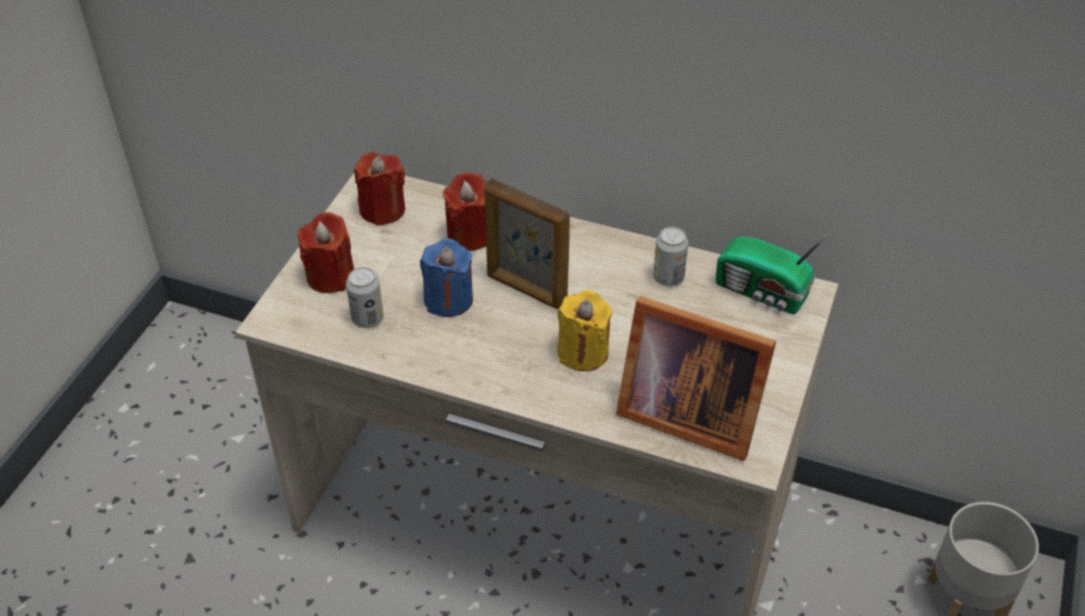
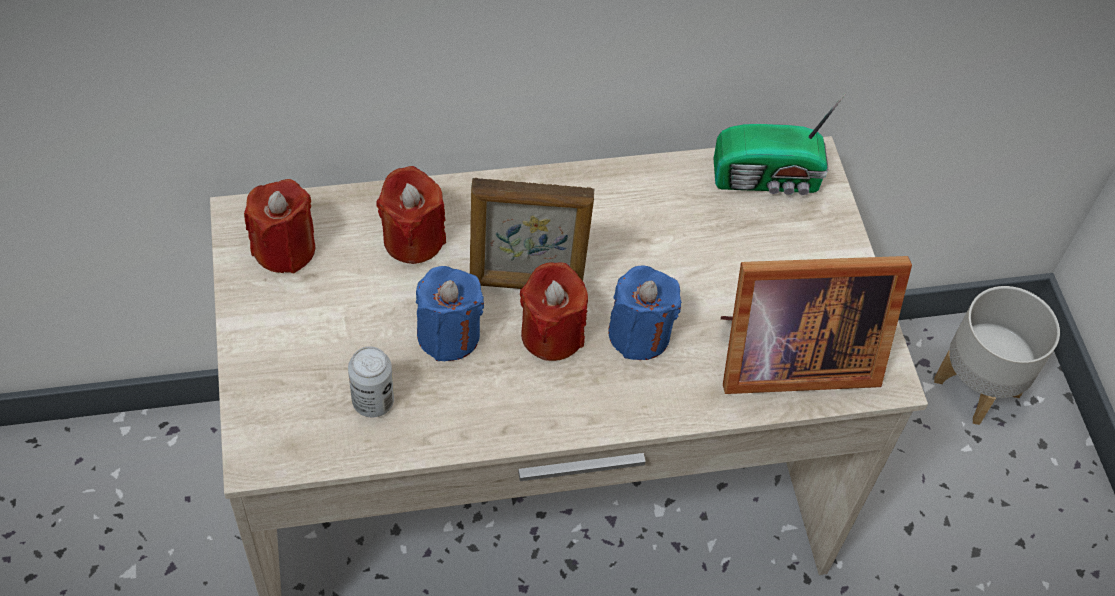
camera: 35 degrees left, 10 degrees up
(330, 276) = (287, 365): red candle -> red candle (552, 334)
(583, 352) = (639, 334): yellow candle -> blue candle
(668, 278) = (664, 202): can -> none

